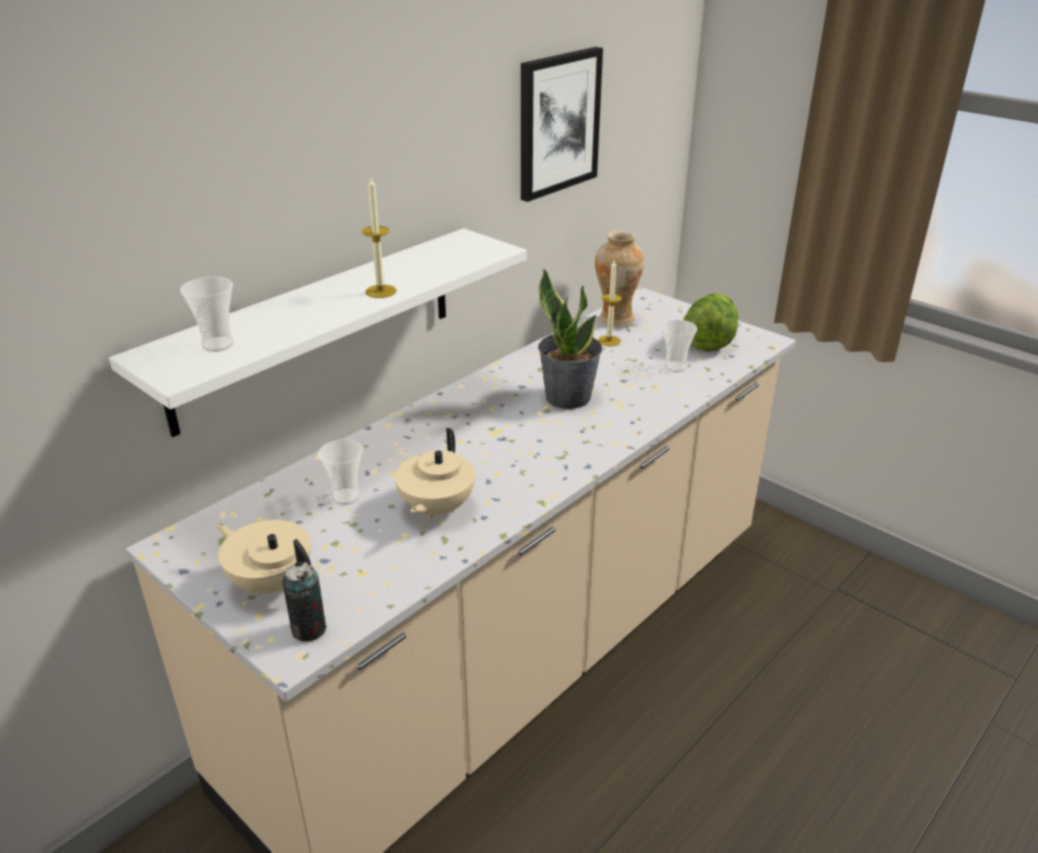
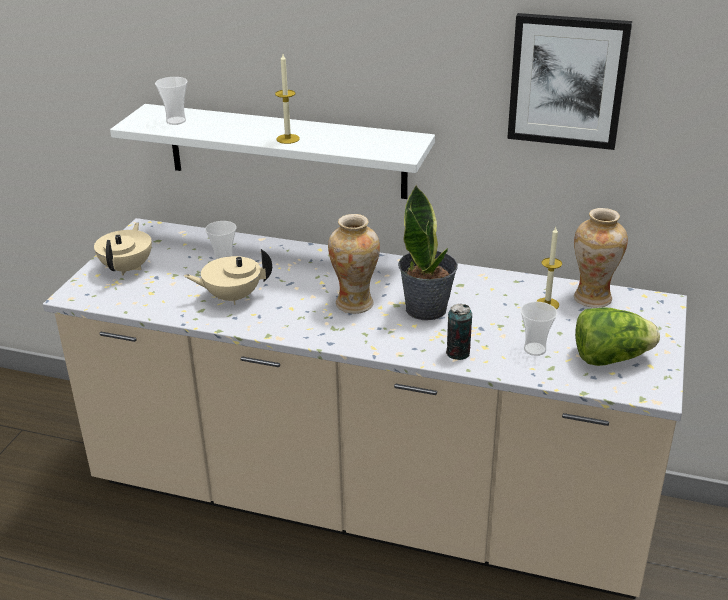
camera: 65 degrees right, 0 degrees up
(309, 629) = (92, 293): can -> can (458, 353)
(524, 432) = (355, 304): none -> vase

